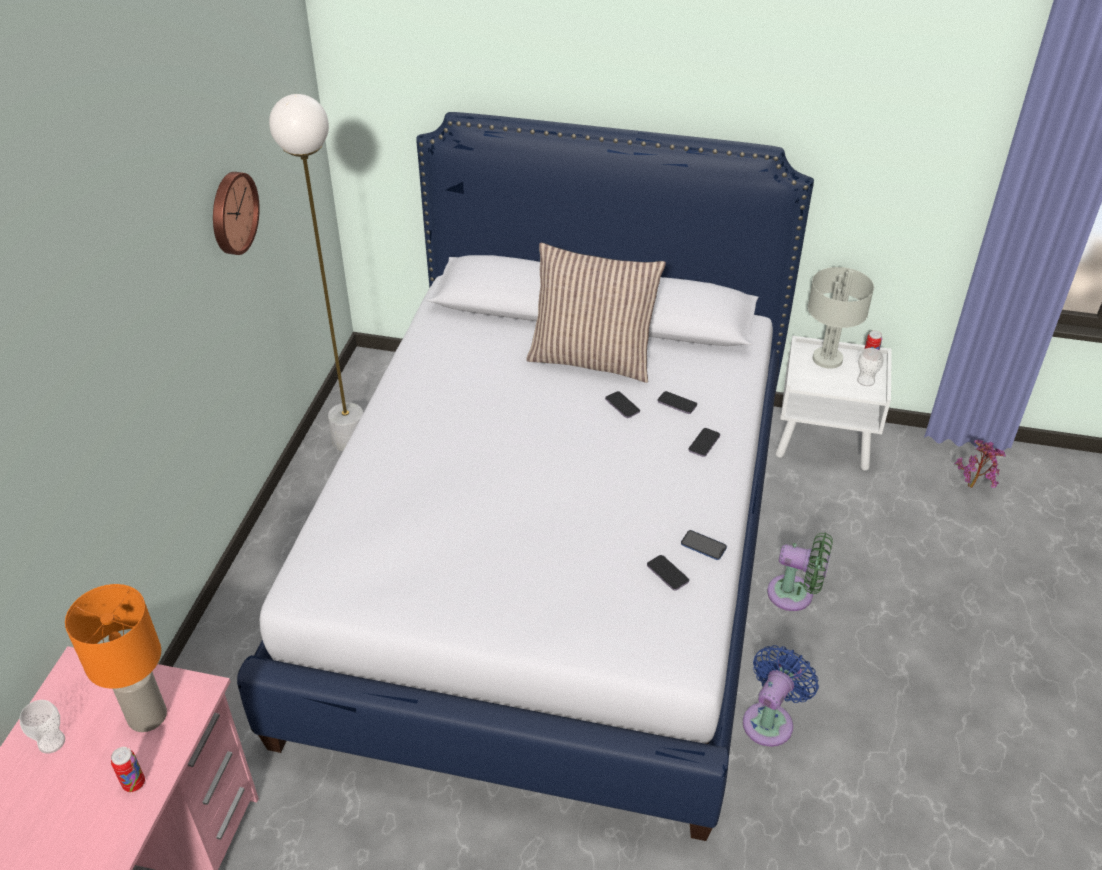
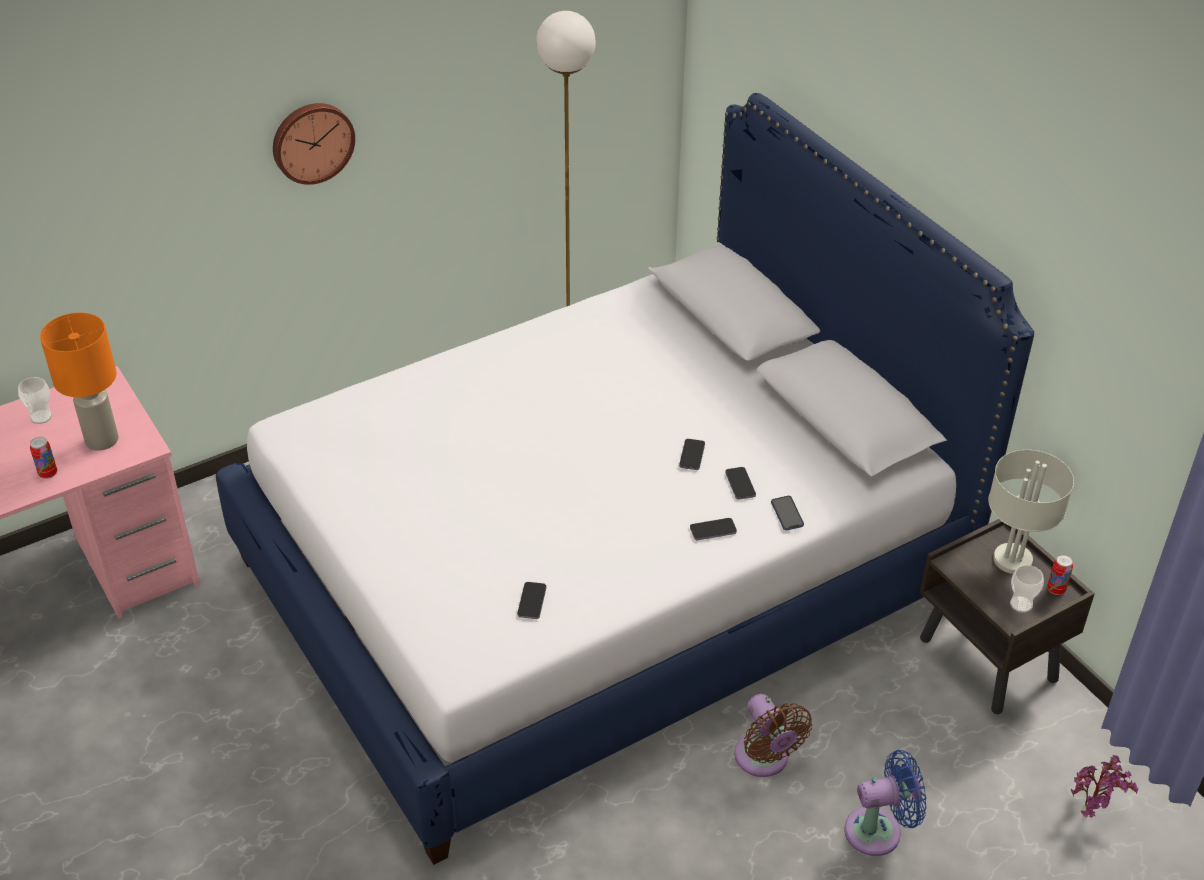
camera: 45 degrees right, 0 degrees up
(232, 213) = (482, 97): wall clock -> wall clock (312, 141)
(592, 359) = (725, 402): pillow -> none
(703, 546) = (589, 603): phone -> phone (787, 514)
(770, 720) = (601, 831): blue fan -> blue fan (879, 831)
(795, 595) = (764, 760): green fan -> brown fan
(824, 442) = (989, 660): white nightstand -> brown nightstand

